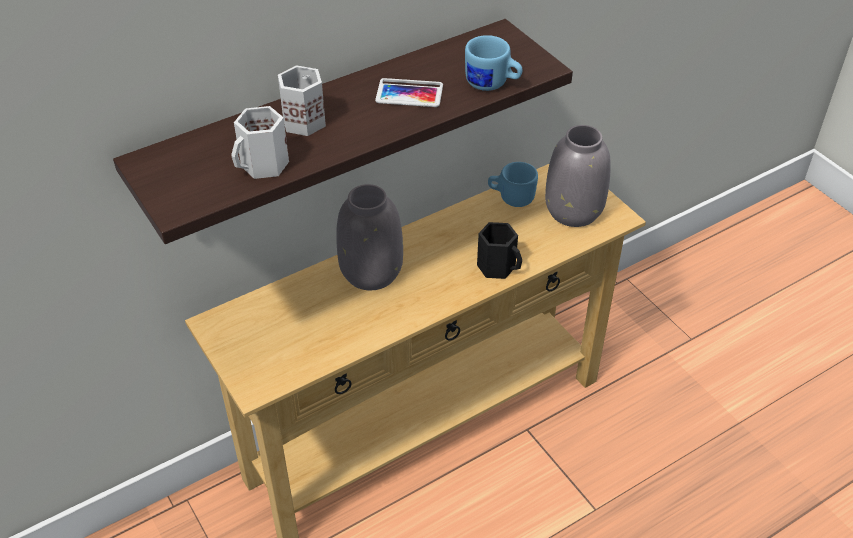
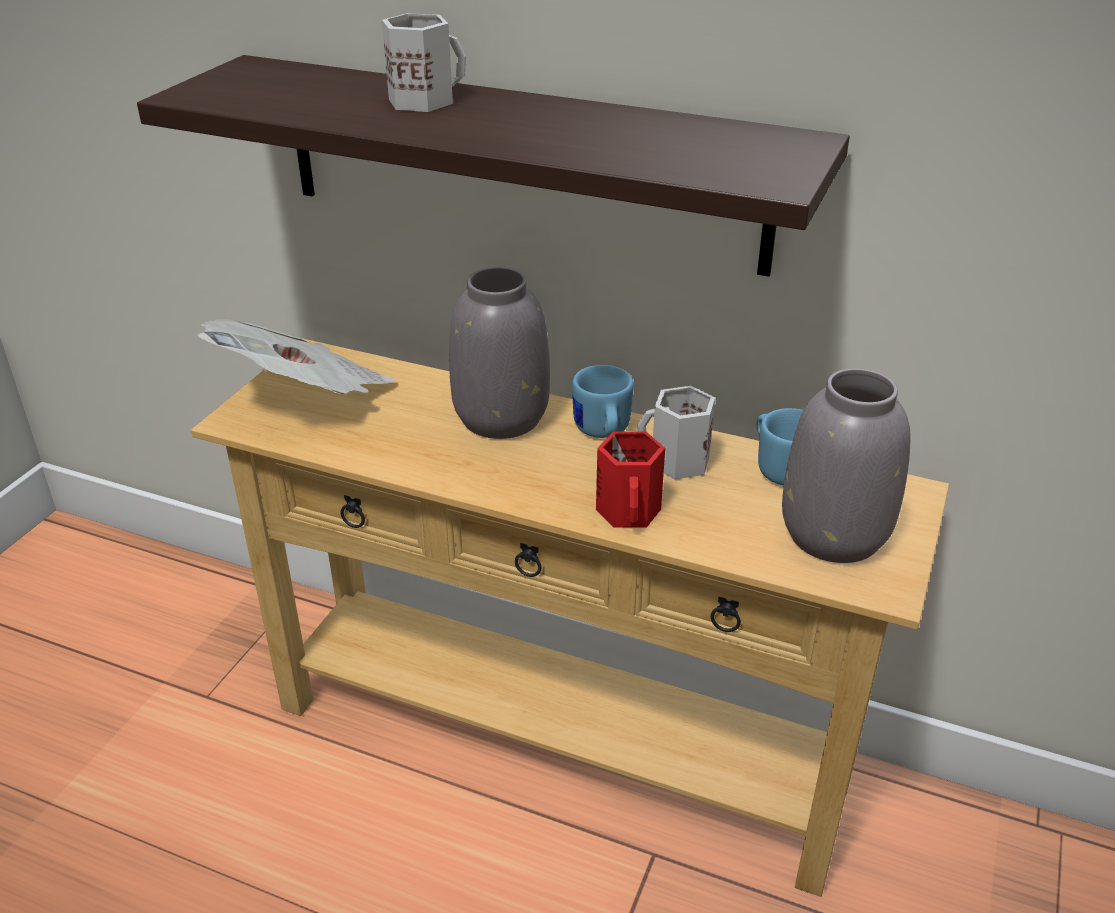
camera: 55 degrees right, 10 degrees down
(264, 166) = (308, 107): white mug -> white mug (677, 462)
(264, 345) = (306, 398): none -> newspaper
(409, 93) = (566, 130): phone -> none
(492, 84) = (672, 166): blue mug -> blue mug (602, 432)
(498, 266) = (630, 511): black mug -> red mug

